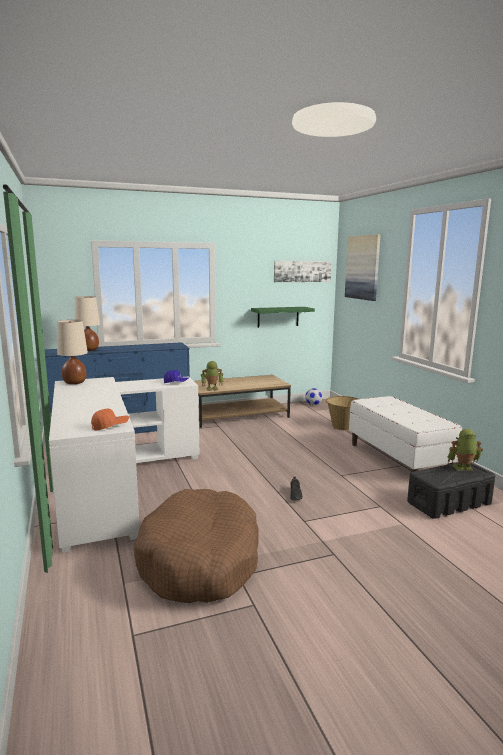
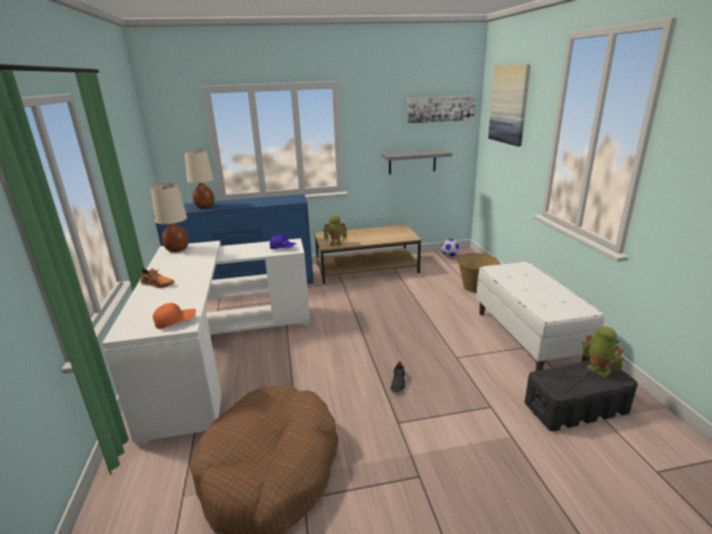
camera: 10 degrees right, 10 degrees up
(73, 404) = (157, 284): none -> orange shoe
(278, 317) = (412, 162): green shelf -> grey shelf
(463, 468) = (597, 370): toy robot -> toy robot turned 45 degrees clockwise

